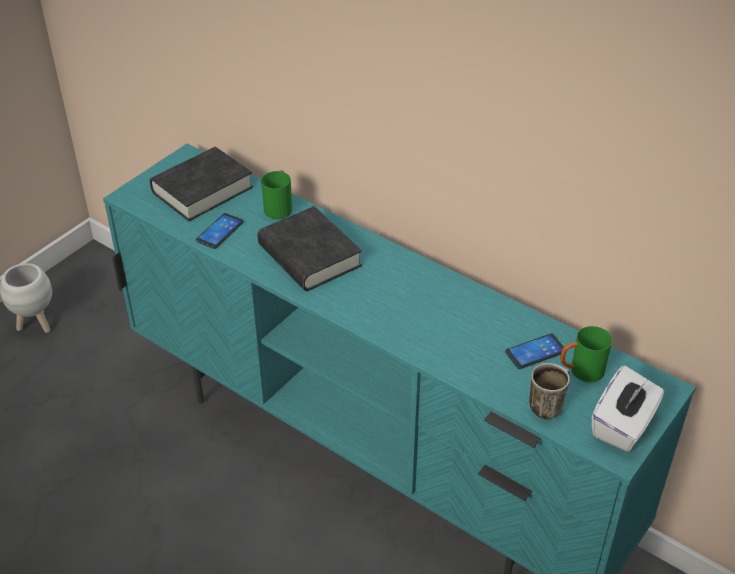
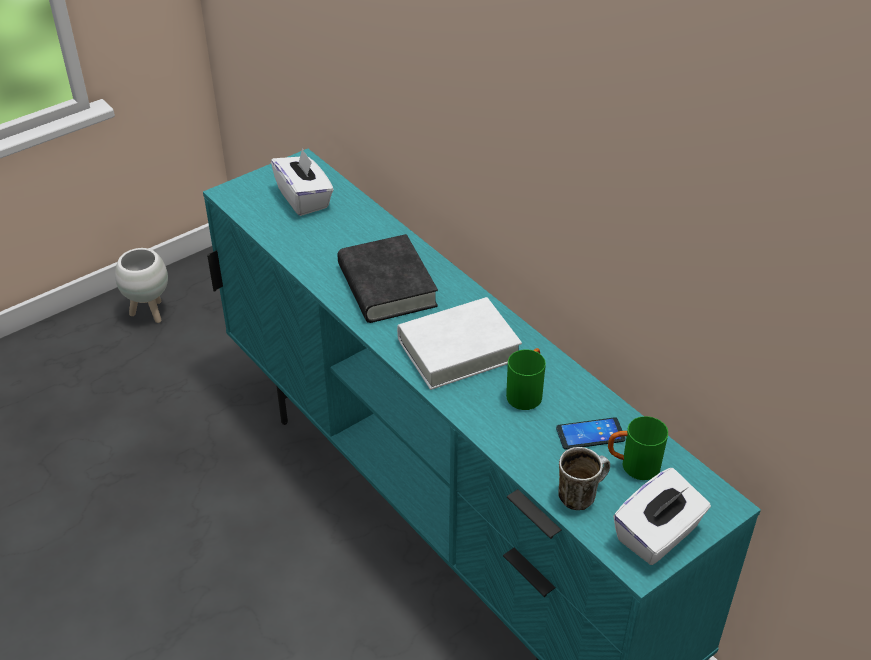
camera: 15 degrees right, 0 degrees up
(202, 190) = (304, 199): black book -> white tissue box
(219, 231) = (305, 245): phone -> none
(279, 207) = (376, 230): green mug -> green mug (526, 392)
(395, 300) = (458, 349): none -> white book

